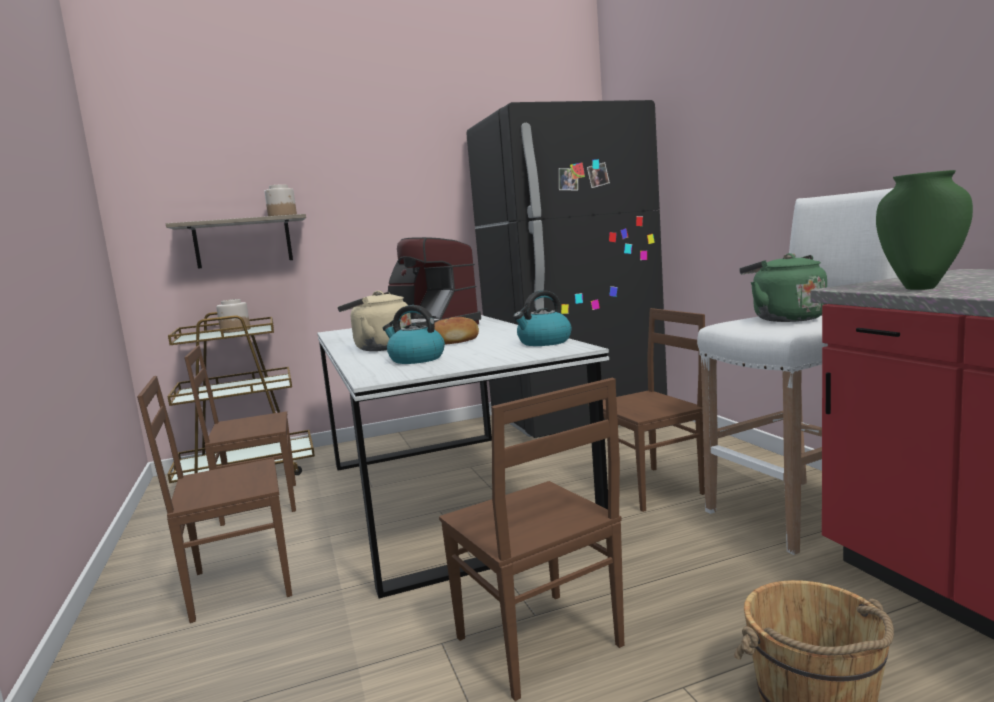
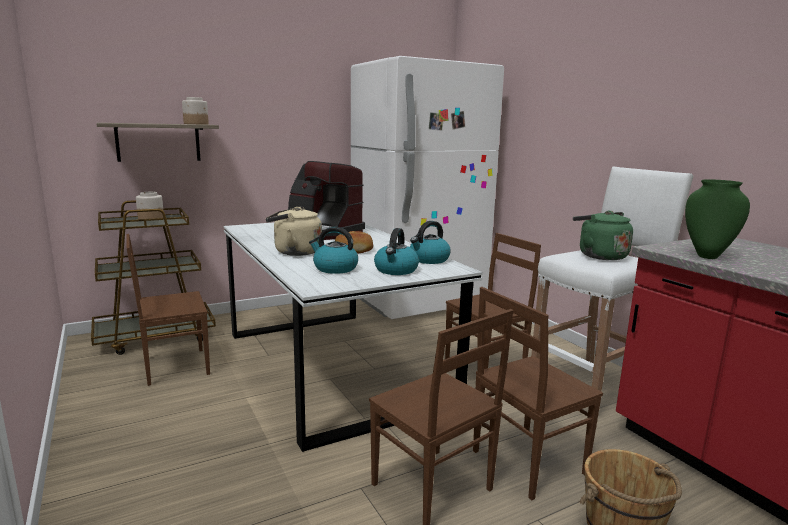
camera: 10 degrees left, 5 degrees up
(239, 583) = (182, 437): brown chair -> brown chair (525, 462)
(493, 355) = (396, 270): none -> kettle
(576, 418) = (417, 302): black fridge -> white fridge

